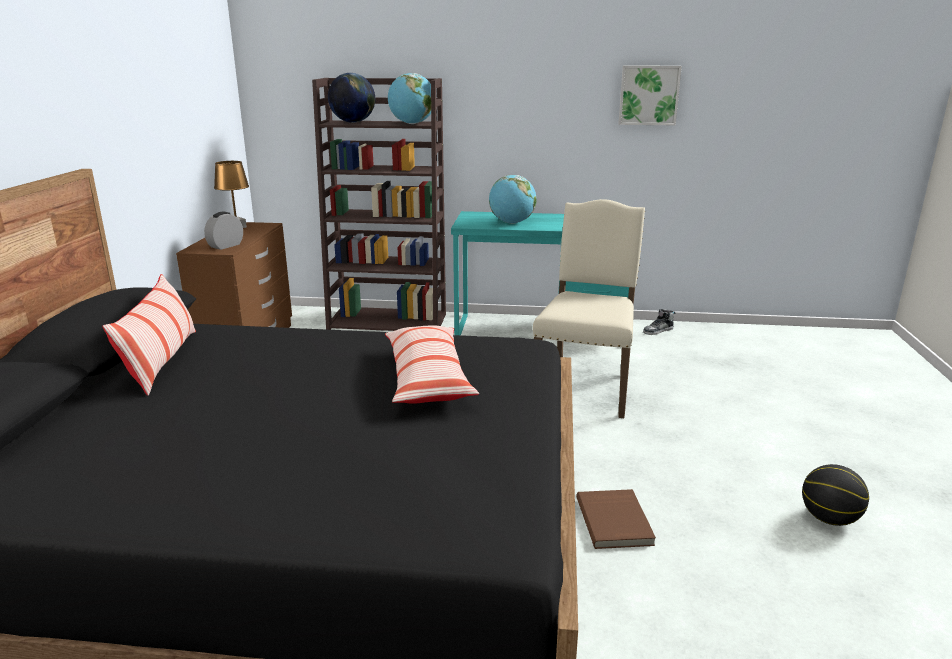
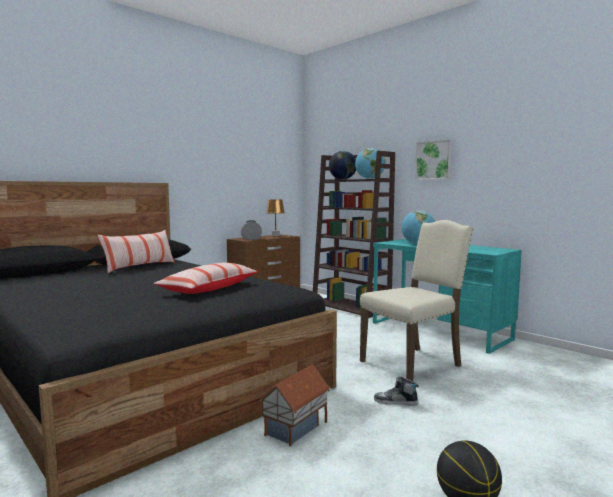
camera: 40 degrees right, 15 degrees down
(615, 521) = (297, 429): brown book -> toy house
(648, 95) = (536, 154): picture -> picture (434, 160)
(658, 331) = (538, 351): shoe -> shoe (395, 402)

